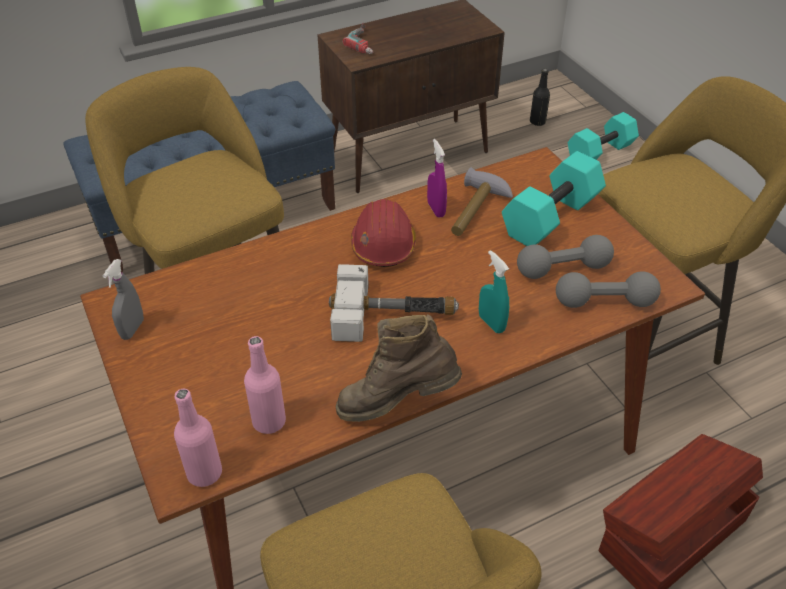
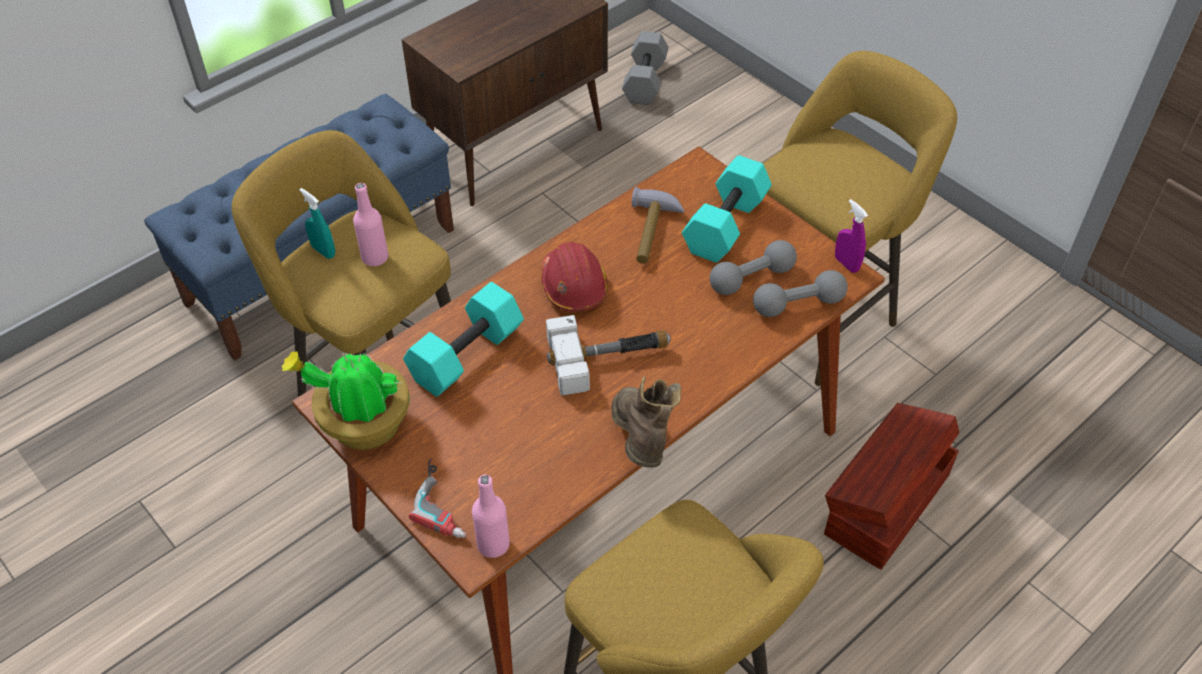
camera: 15 degrees left, 5 degrees up
(132, 329) = (362, 425): grey spray bottle -> potted plant
(269, 421) = (532, 485): pink bottle -> pink bottle (375, 257)
(367, 42) = (461, 41): power drill -> power drill (447, 502)
(397, 402) = (641, 442): brown boot -> brown boot turned 105 degrees clockwise
(436, 209) = (612, 238): purple spray bottle -> purple spray bottle (846, 264)
(491, 323) = (702, 347): turquoise spray bottle -> turquoise spray bottle (323, 251)
(537, 122) = (646, 81): black bottle -> grey dumbbell
(600, 151) = (723, 106): turquoise dumbbell -> turquoise dumbbell (466, 353)

